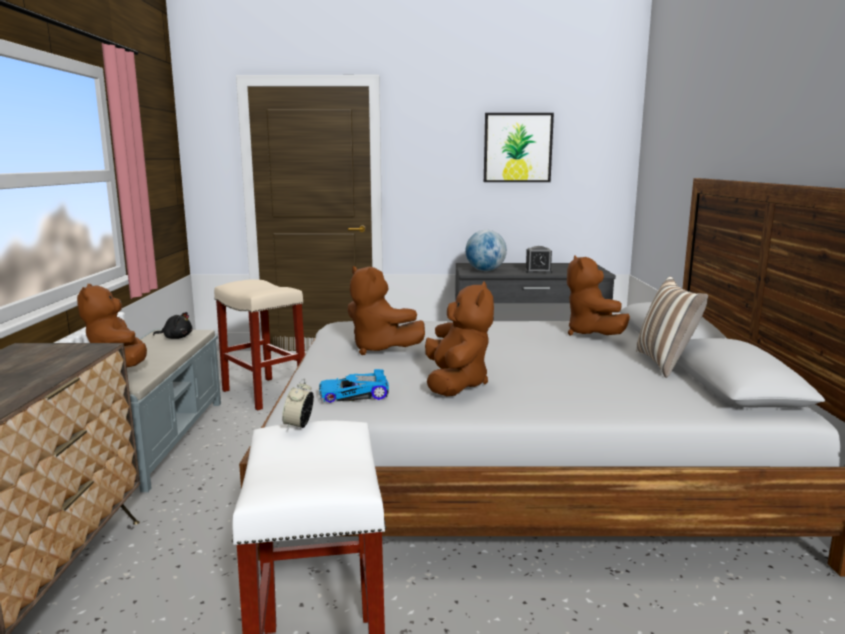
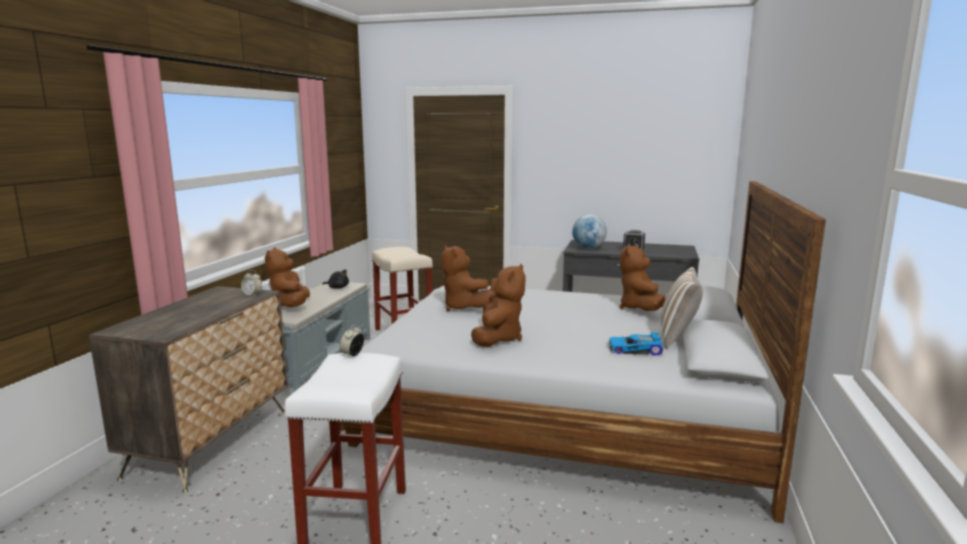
camera: 15 degrees right, 0 degrees up
(83, 351) = (252, 295): none -> alarm clock
(354, 395) = (421, 339): toy car -> toy car (635, 350)
(517, 148) = (627, 145): picture -> none

